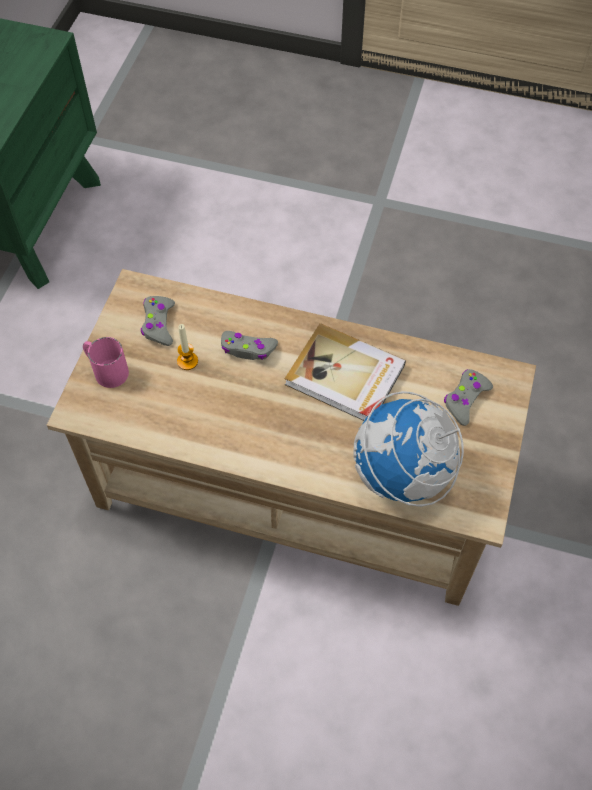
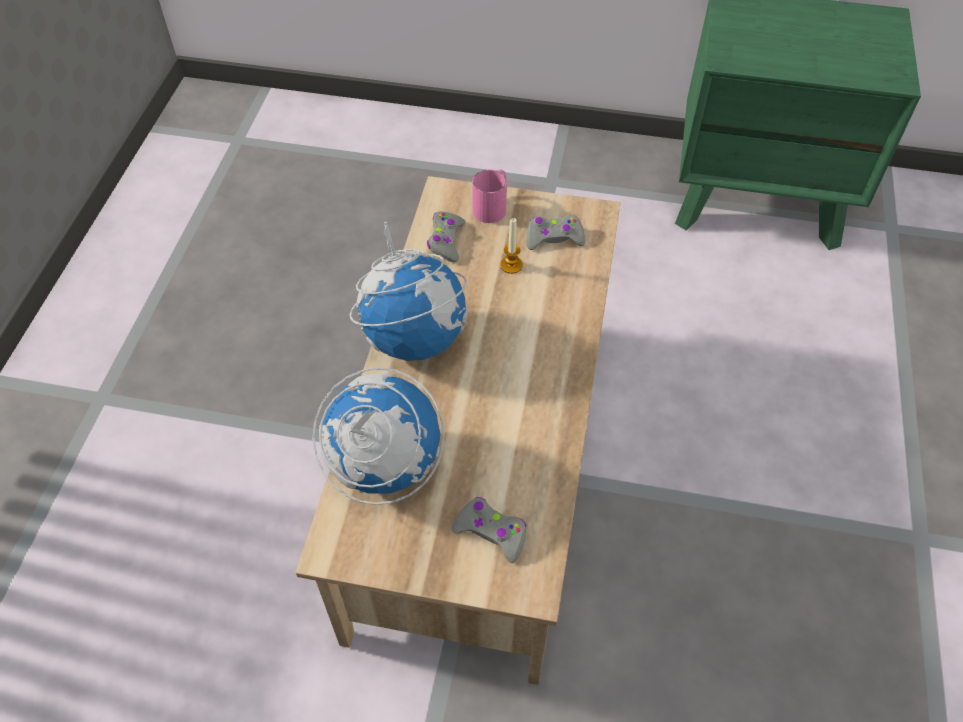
camera: 85 degrees right, 5 degrees down
(248, 349) = (534, 313): grey game controller -> grey game controller (446, 241)
(264, 445) = (415, 337): none -> globe
(345, 376) = (509, 404): book -> none

